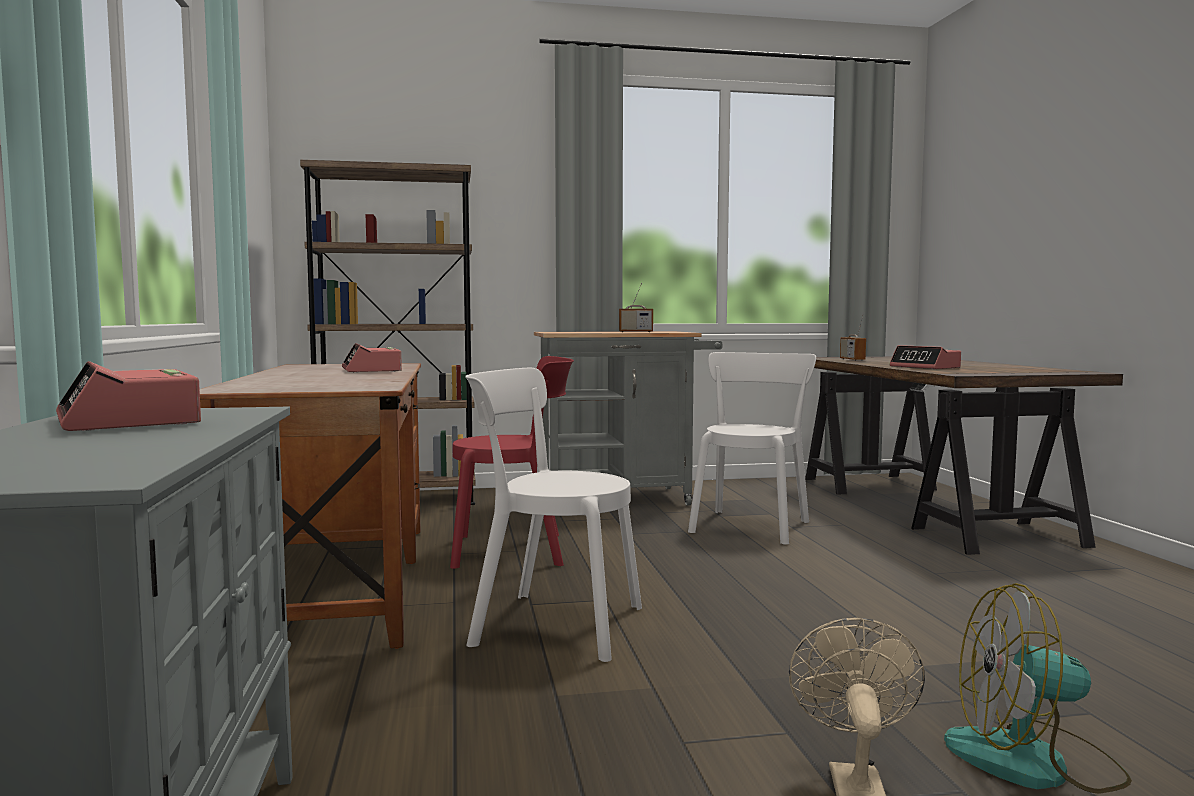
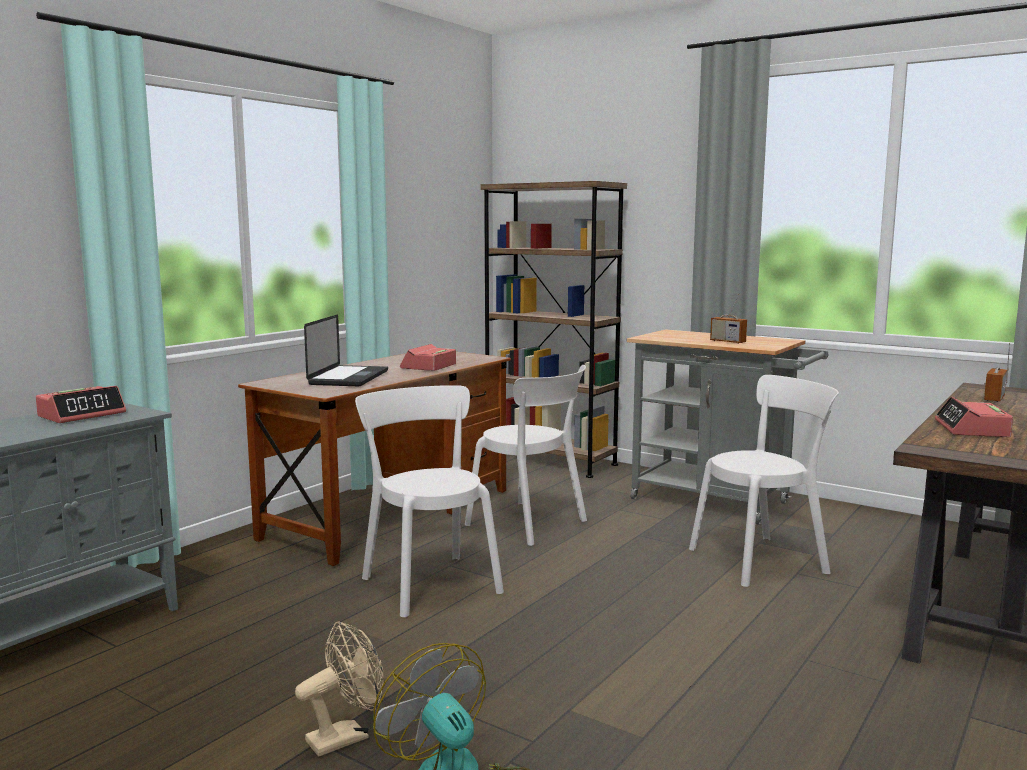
camera: 45 degrees right, 5 degrees up
(128, 421) = (82, 415): alarm clock -> alarm clock turned 150 degrees counterclockwise
(326, 380) = (349, 378): none -> laptop
(515, 550) = (530, 524): red chair -> white chair

